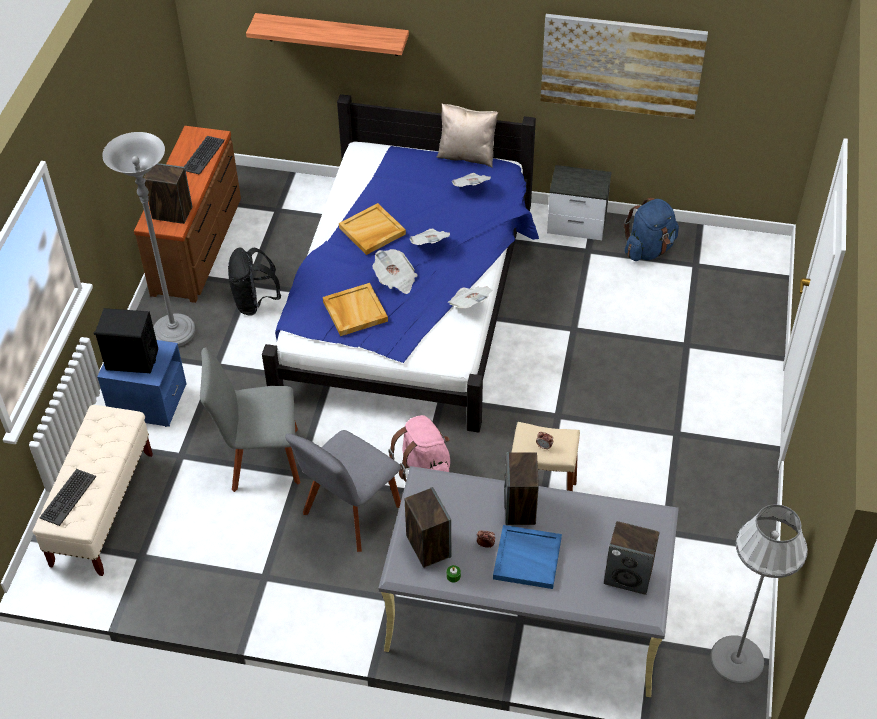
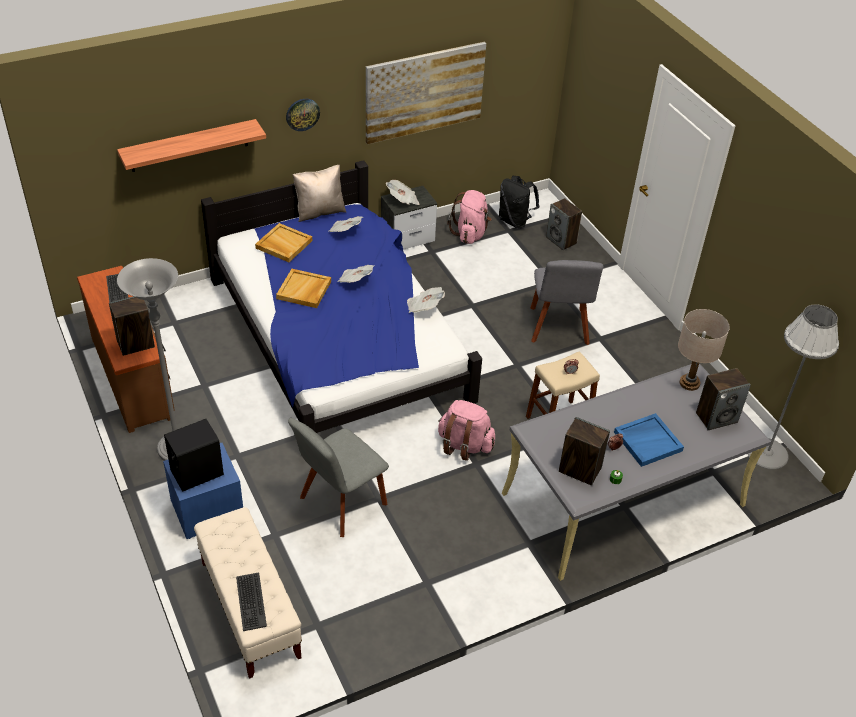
camera: 40 degrees left, 5 degrees down
(255, 302) = (223, 396): black backpack -> black backpack (515, 221)
(349, 513) = (443, 504): grey chair -> grey chair (559, 328)
(354, 311) = (348, 349): beige tray -> beige tray (283, 244)
(395, 280) = (356, 315): newspaper -> newspaper (403, 200)
(464, 42) = (302, 114): none -> wall clock
(520, 508) = (610, 413): speaker -> speaker (561, 240)
(639, 524) = (689, 383): none -> beige table lamp
(649, 249) = (470, 233): blue backpack -> pink backpack

